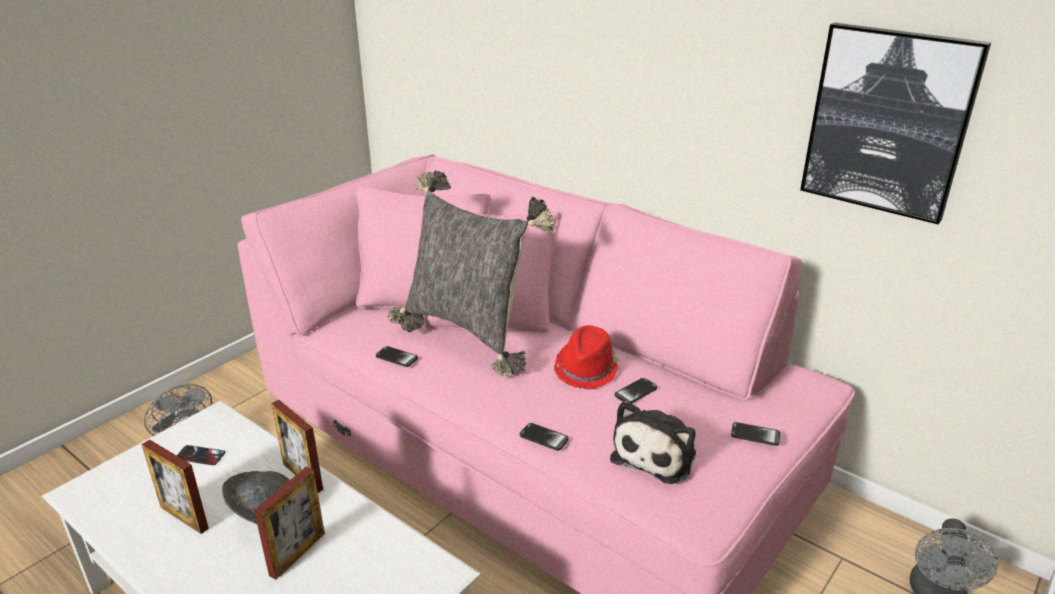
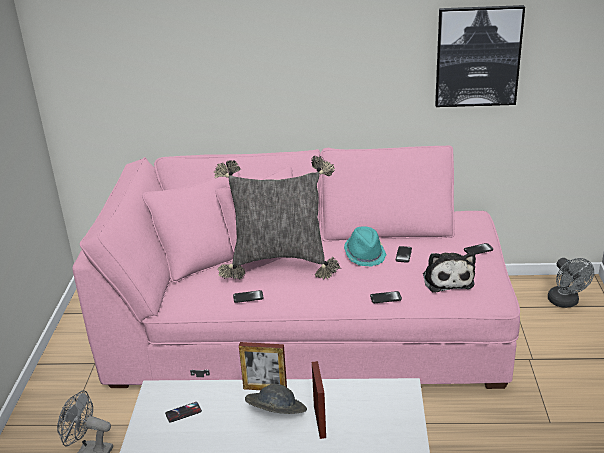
camera: 35 degrees left, 0 degrees up
(184, 517) = (226, 444): picture frame -> none
(587, 369) = (365, 255): red hat -> turquoise hat

